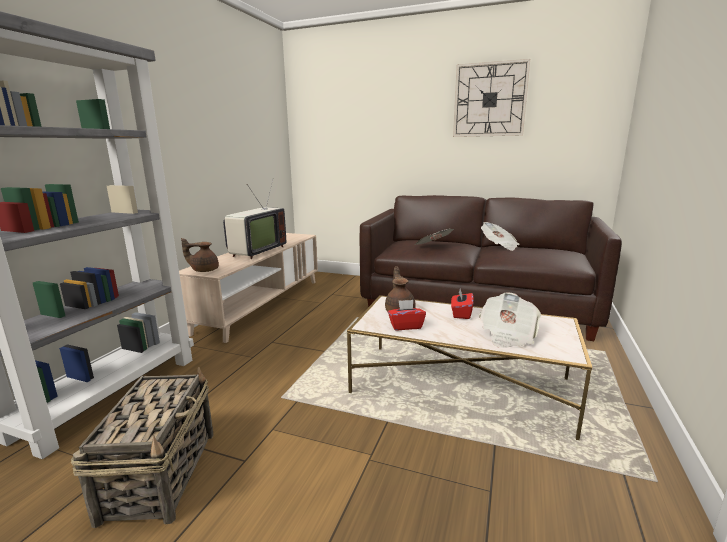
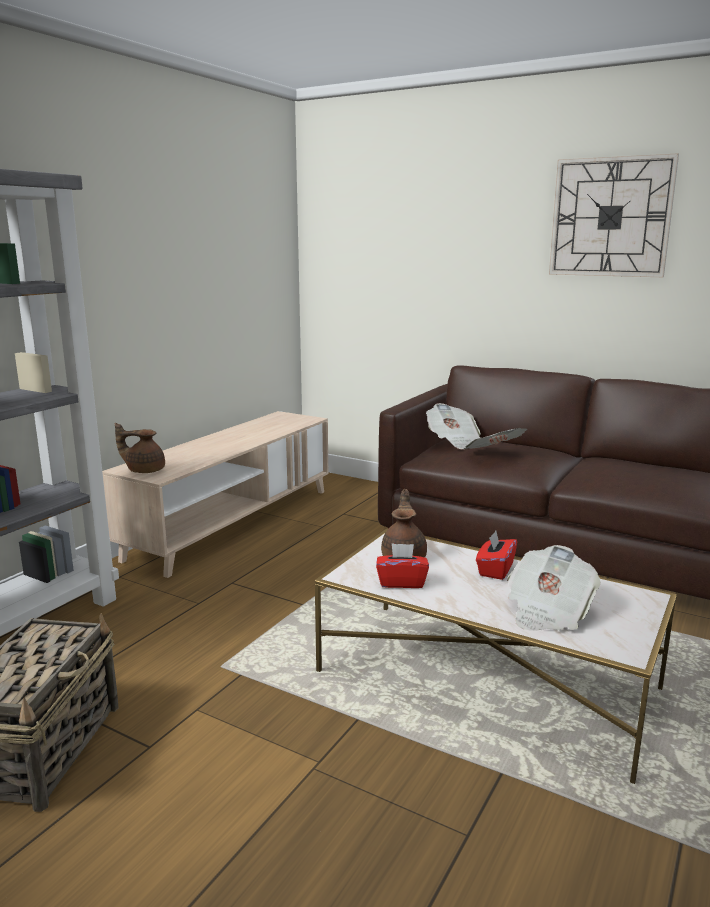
camera: 10 degrees right, 0 degrees up
(256, 251) = (227, 443): television -> none
(499, 246) = (604, 460): newspaper -> newspaper (453, 441)

